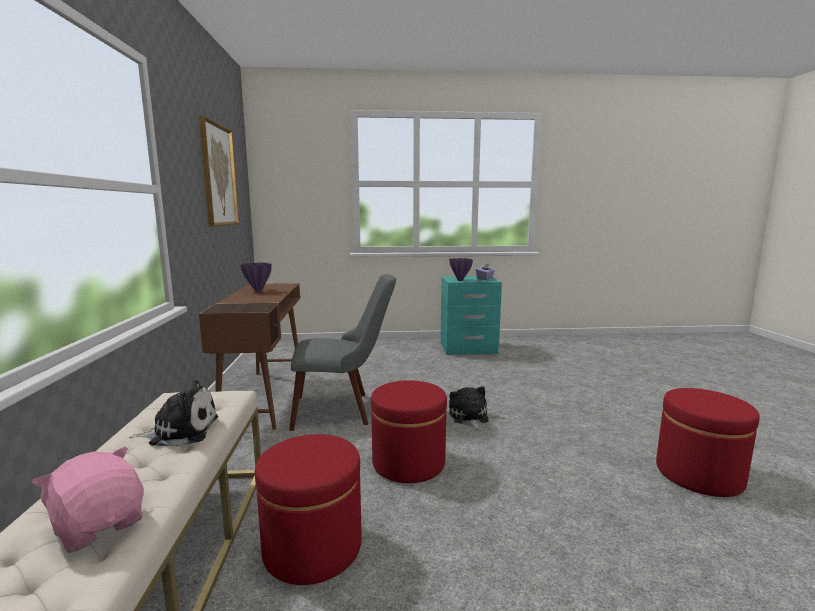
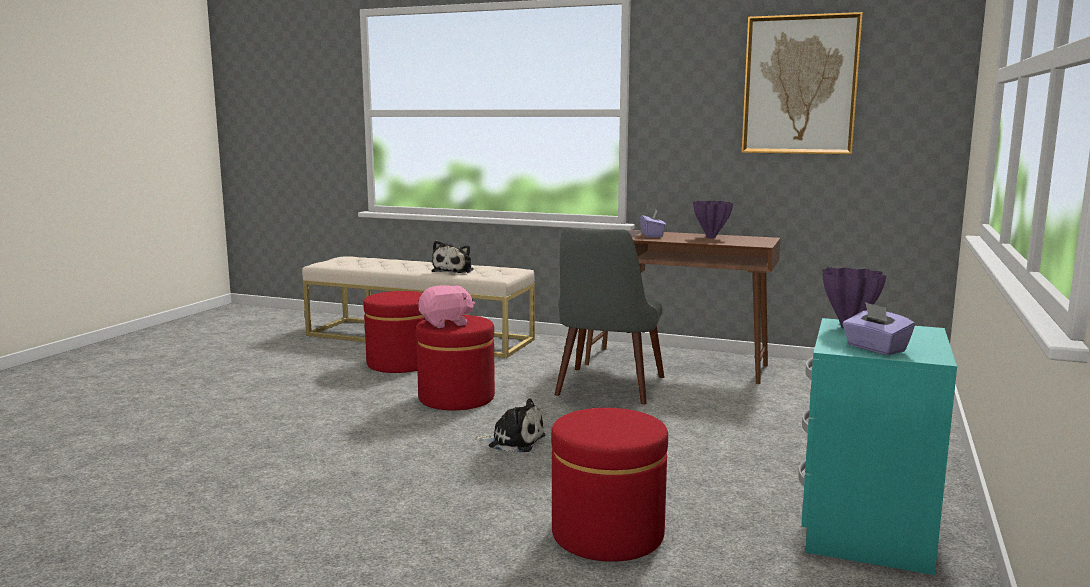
camera: 115 degrees right, 0 degrees up
(100, 524) = (380, 265): pink plush toy -> pink plush toy (446, 323)
(251, 300) = (652, 235): none -> purple tissue box
(698, 474) = (218, 517): red ottoman -> red ottoman (607, 534)

